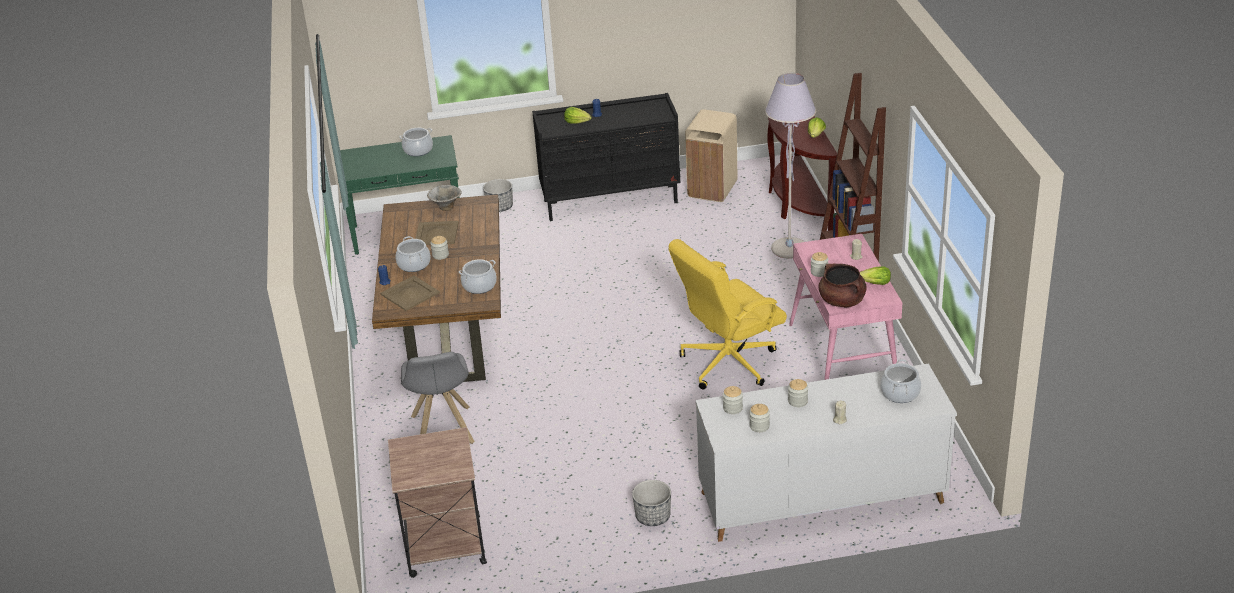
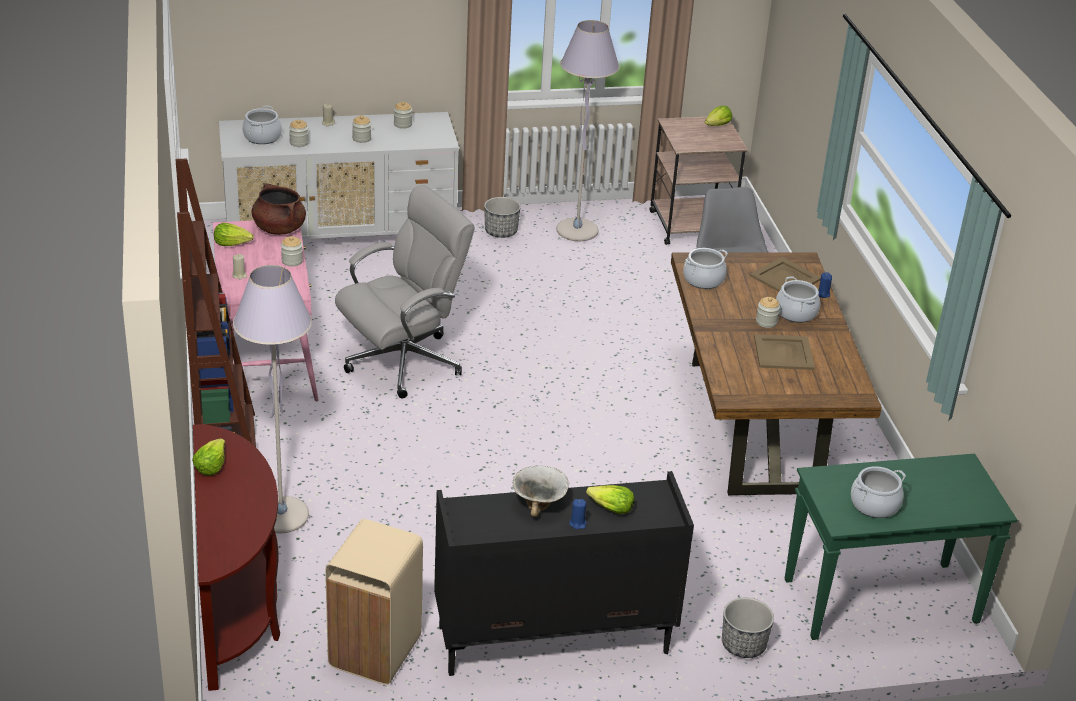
camera: 175 degrees right, 0 degrees up
(408, 472) = (717, 125): none -> lettuce
(445, 207) = (786, 392): bowl -> bowl (539, 505)
(570, 526) = (577, 231): none -> grey floor lamp
(729, 362) = (403, 362): yellow office chair -> grey office chair
(732, 408) = (424, 138): jar -> jar (299, 143)

